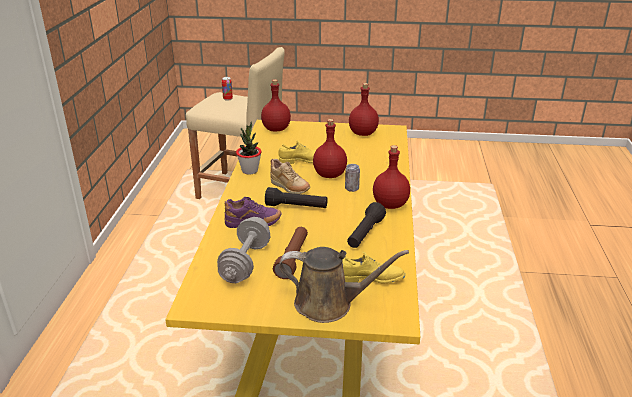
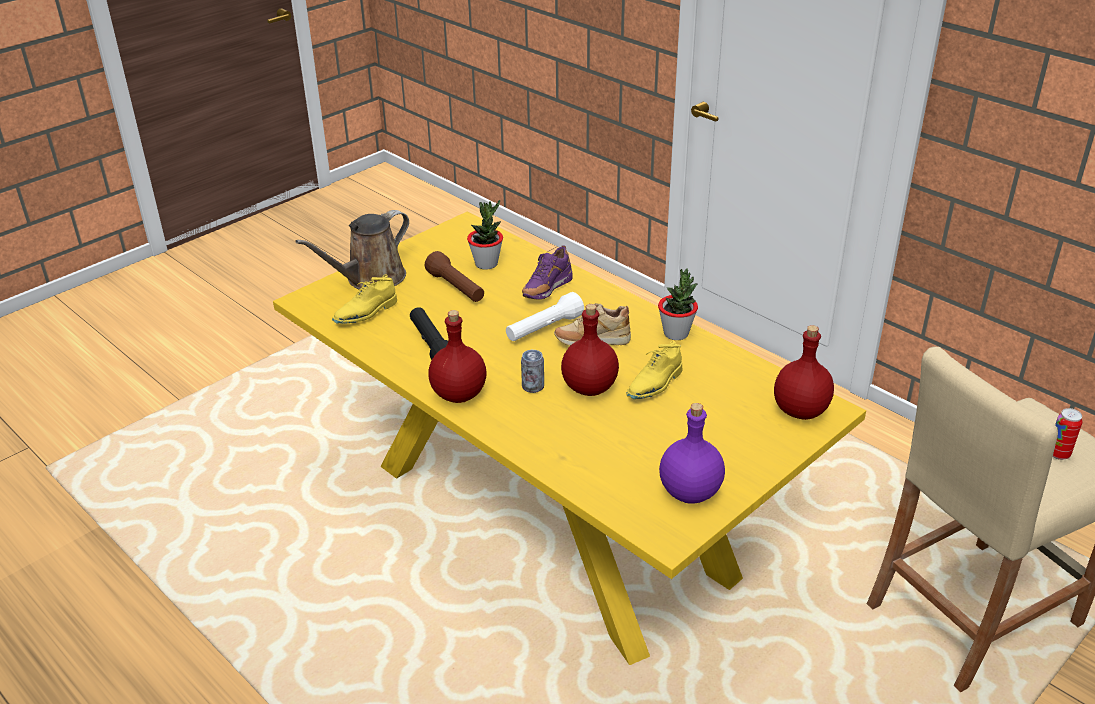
camera: 130 degrees right, 5 degrees up
(245, 263) = (486, 264): grey dumbbell -> potted plant
(296, 207) = (544, 329): black flashlight -> white flashlight
(363, 133) = (689, 492): red bottle -> purple bottle

